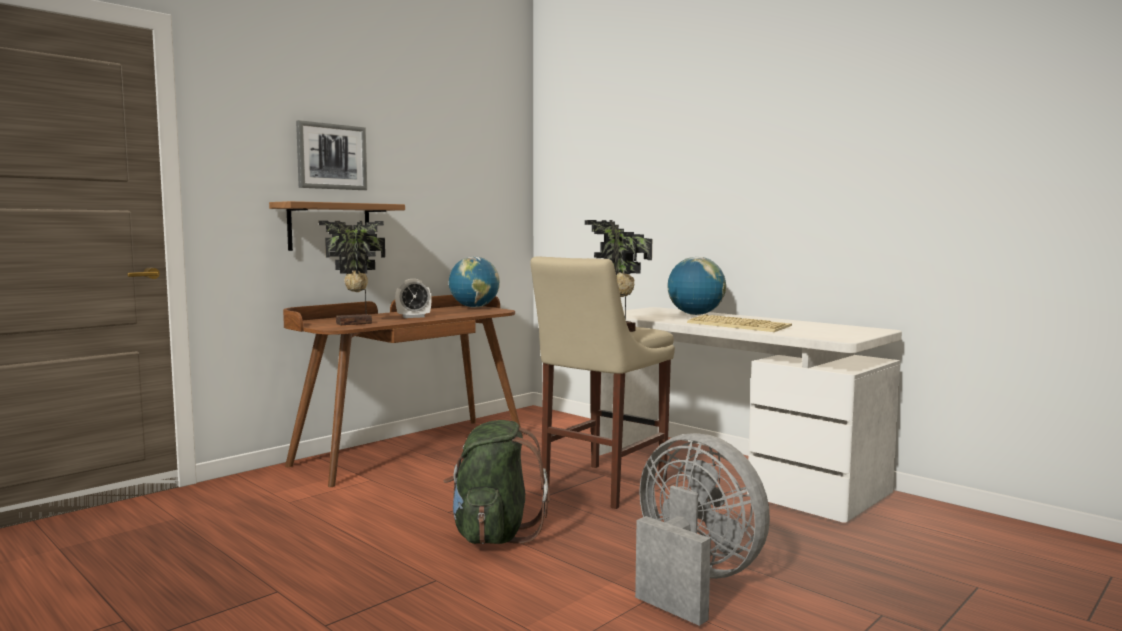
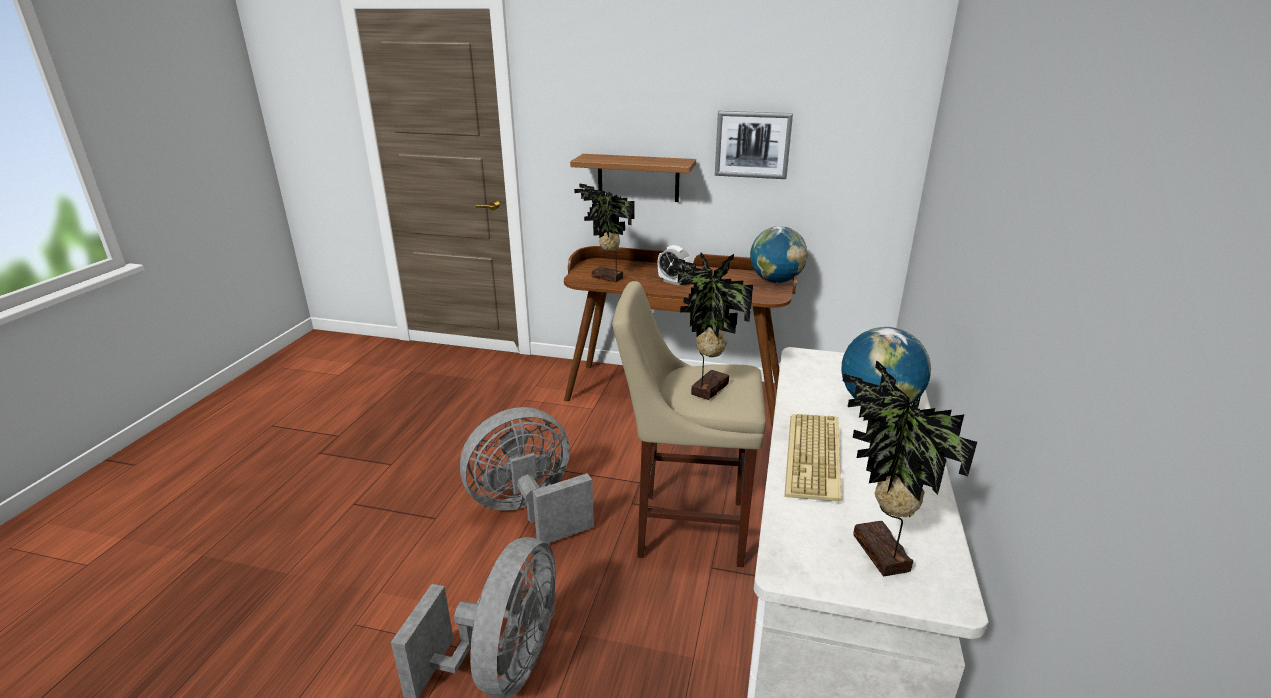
camera: 60 degrees right, 20 degrees up
(331, 156) = (643, 110): picture -> picture (752, 144)
(493, 535) = (529, 510): green backpack -> grey fan
(840, 330) = (877, 555): none -> potted plant

